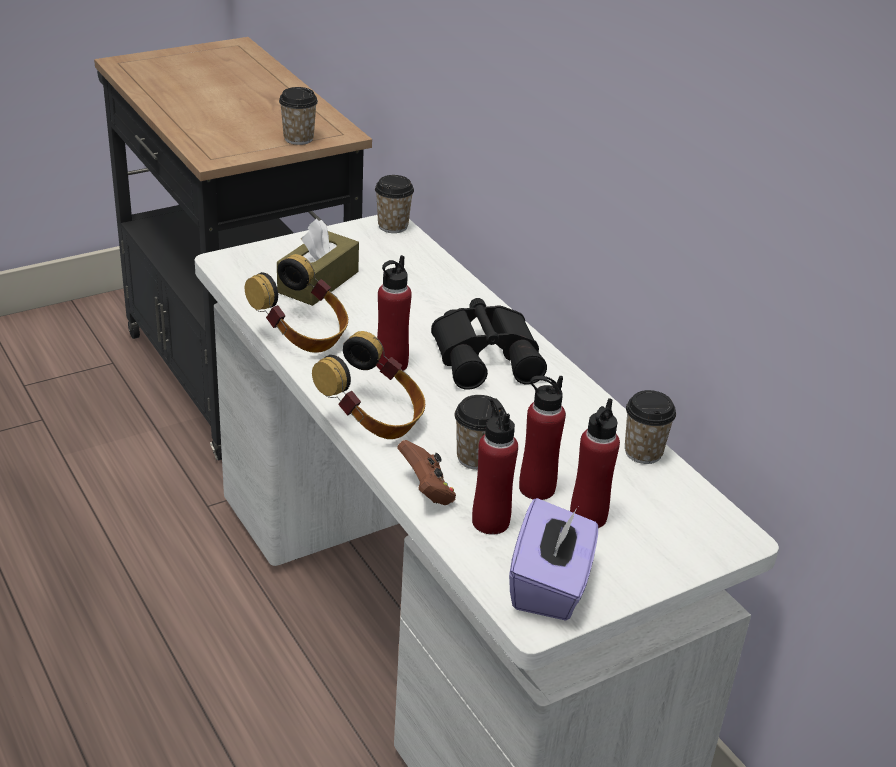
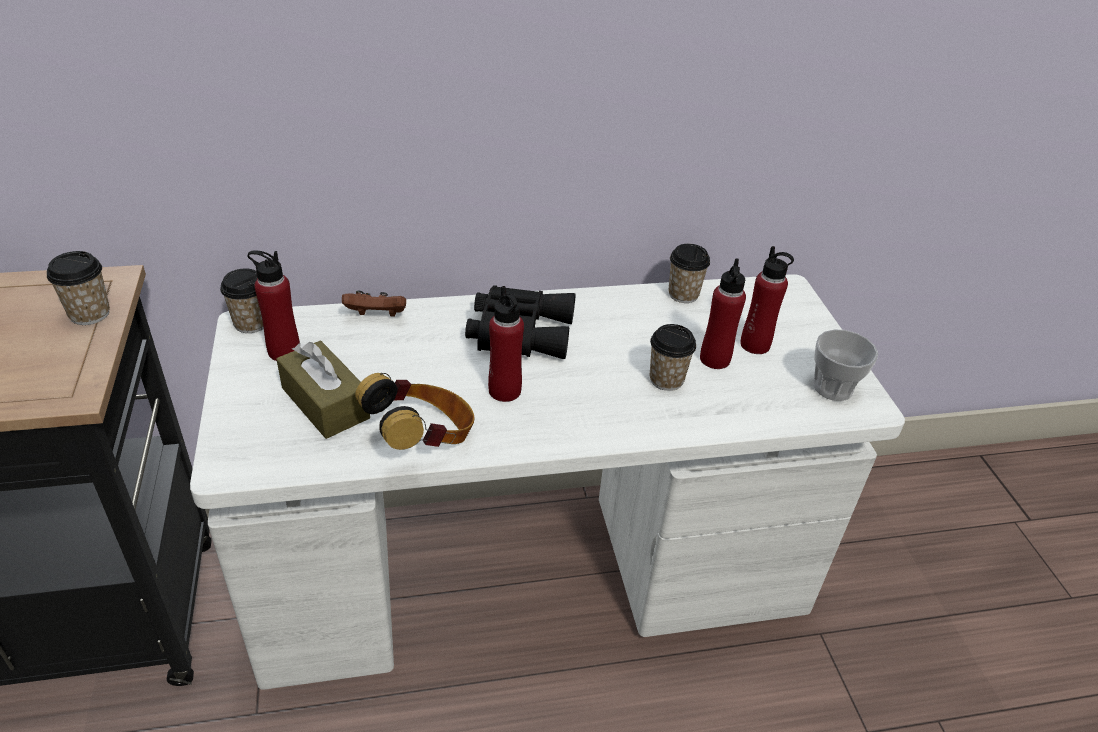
camera: 70 degrees left, 5 degrees up
(373, 419) = (590, 426): headphones -> none
(427, 491) = (705, 420): brown game controller -> brown game controller (377, 316)
(490, 521) = (752, 396): red bottle -> red bottle (284, 351)
(550, 586) = (833, 388): purple tissue box -> cup

